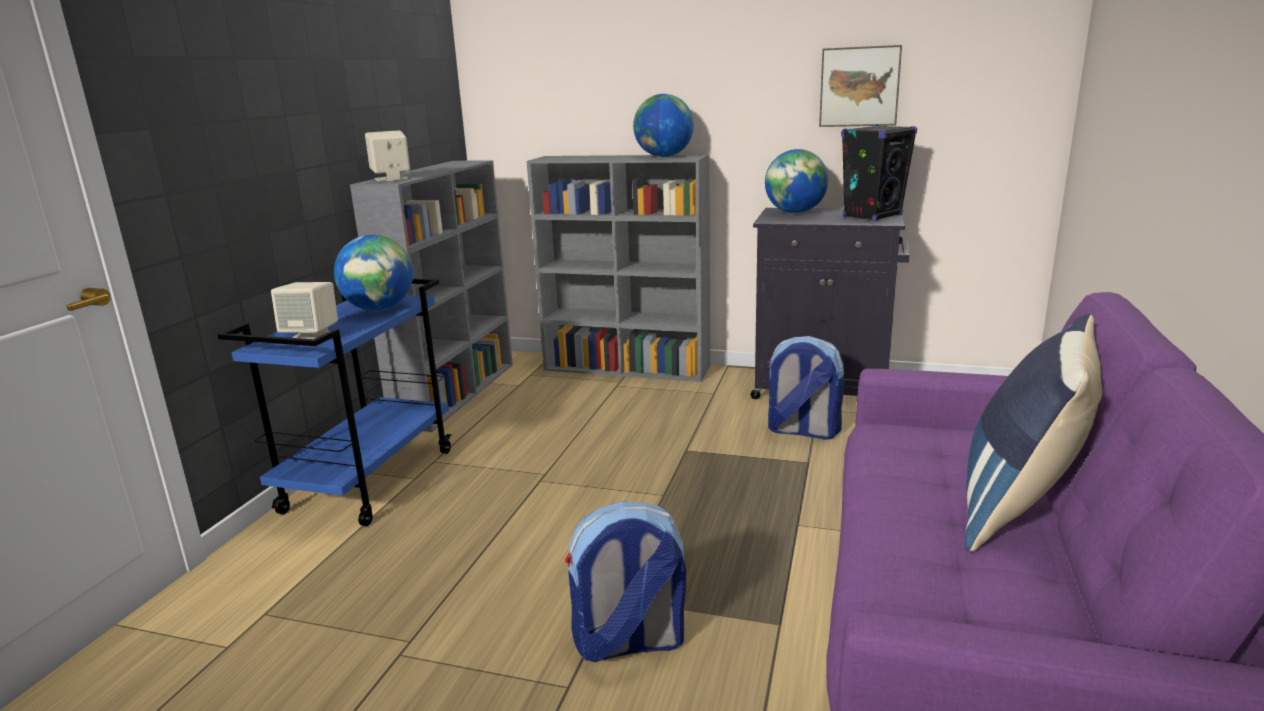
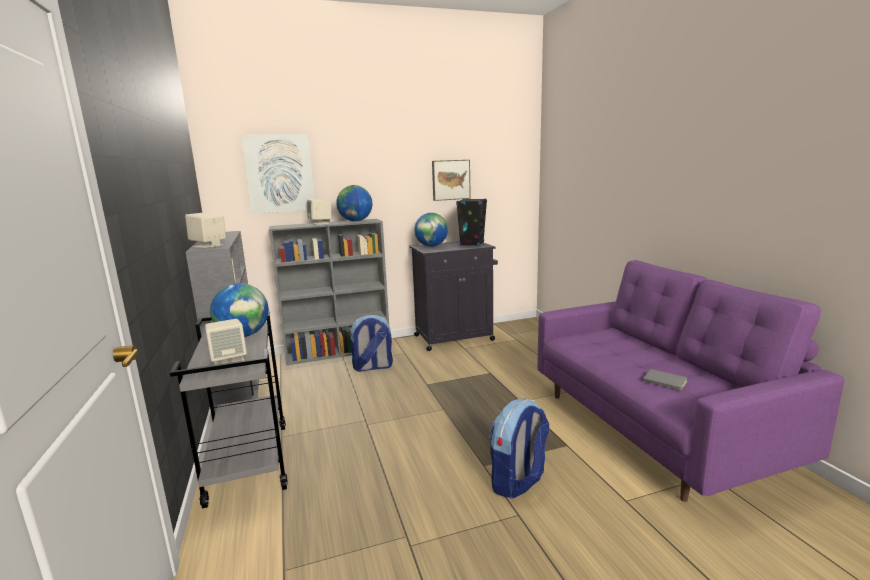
camera: 35 degrees left, 5 degrees down
(370, 479) = (248, 462): blue cart -> grey cart
(564, 73) = (279, 173): none -> picture
(609, 157) = (321, 223): none -> beige speaker
(801, 431) = (469, 359): backpack -> backpack (372, 367)
(935, 567) = (664, 382): none -> grey book
(1020, 508) = (653, 353): blue pillow -> none

